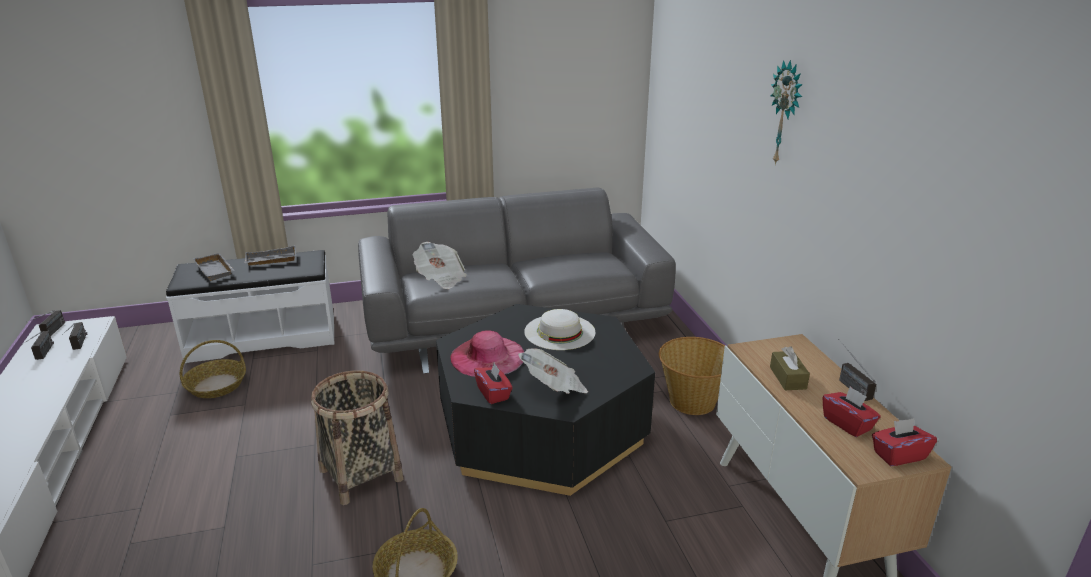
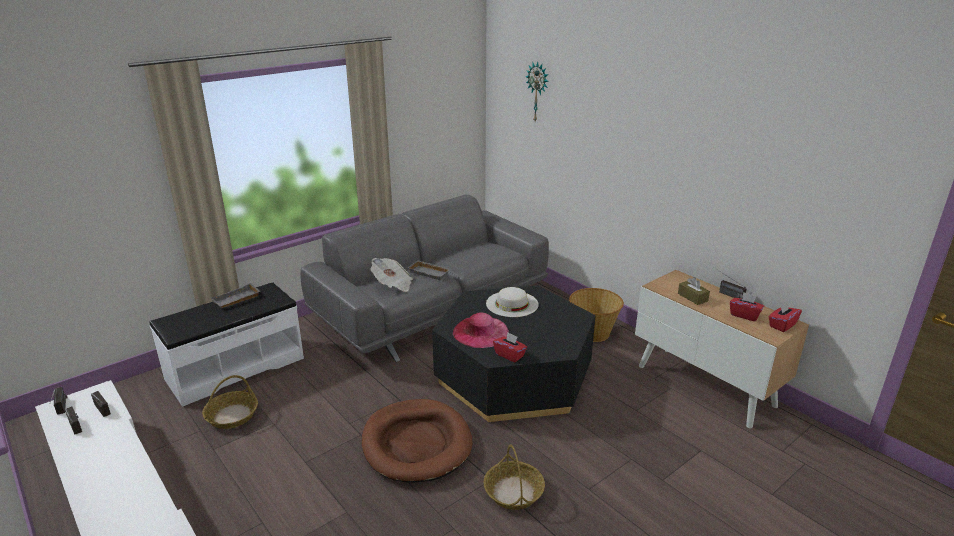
camera: 25 degrees left, 0 degrees up
(216, 270) = (195, 318): grey tray -> grey tray (430, 272)
(361, 474) = (416, 444): basket -> brown dog bed
(554, 387) = (544, 341): newspaper -> none
(786, 113) = (643, 128): wall clock -> wall clock (538, 92)

